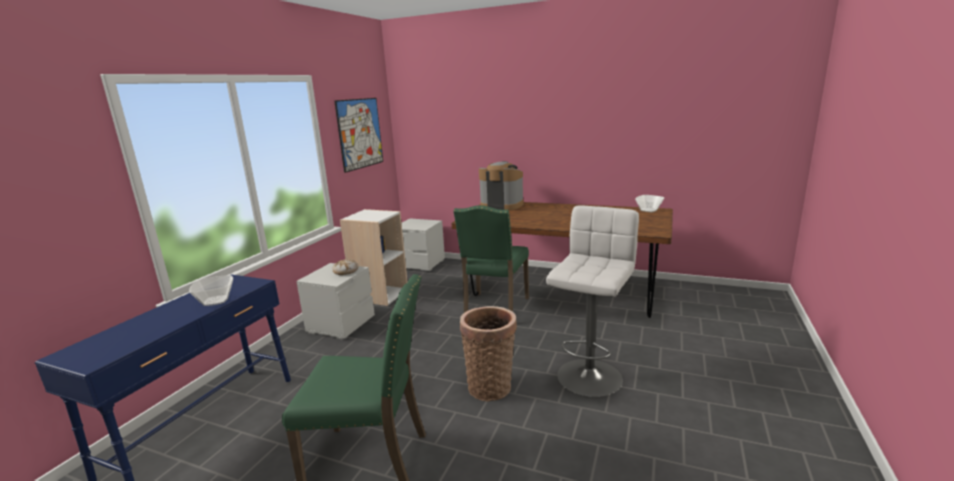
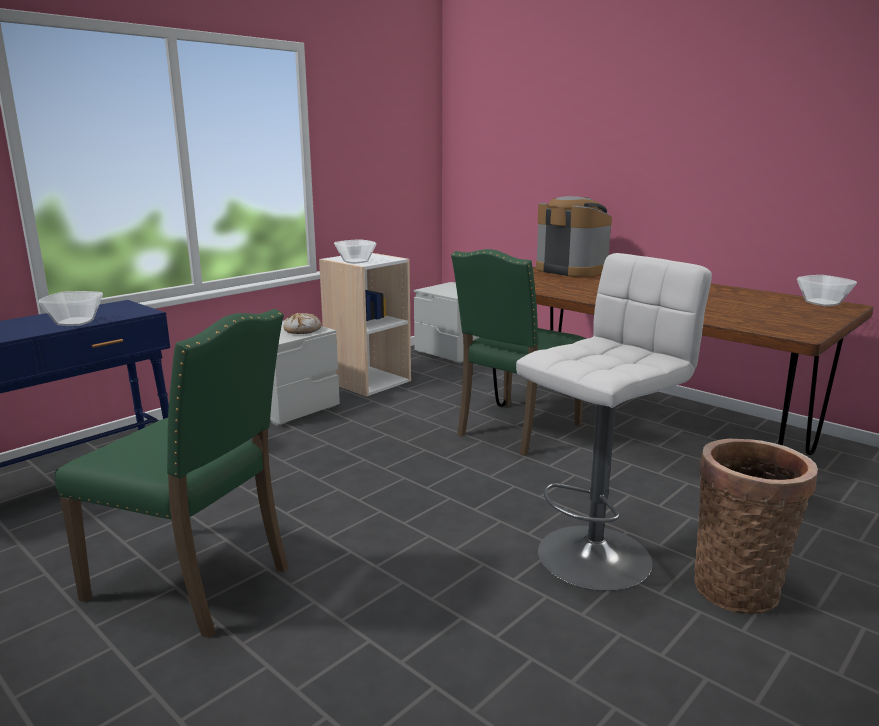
camera: 20 degrees right, 0 degrees up
(360, 133) = (381, 140): picture -> none
(368, 218) = (356, 261): none -> bowl
(490, 386) = (428, 530): basket -> basket (738, 586)

